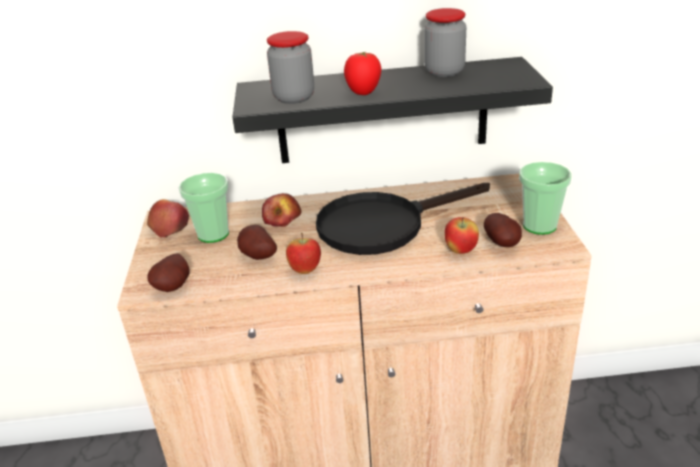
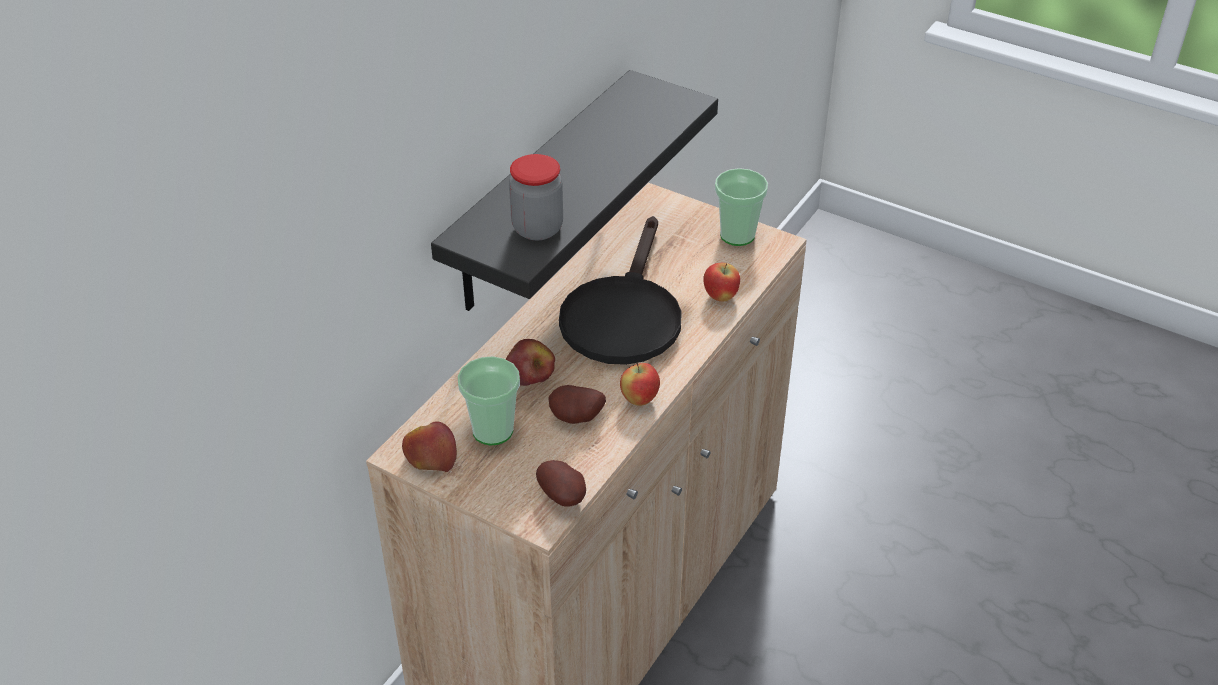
camera: 55 degrees left, 10 degrees up
(363, 93) = (588, 188): tomato -> none
(444, 72) = (604, 124): jar -> none
(503, 244) = (739, 270): potato -> none

